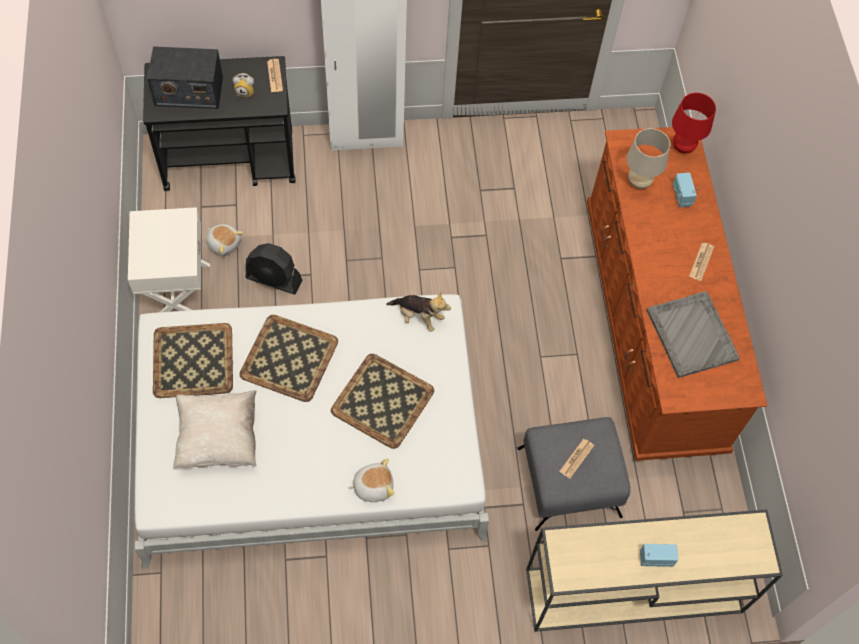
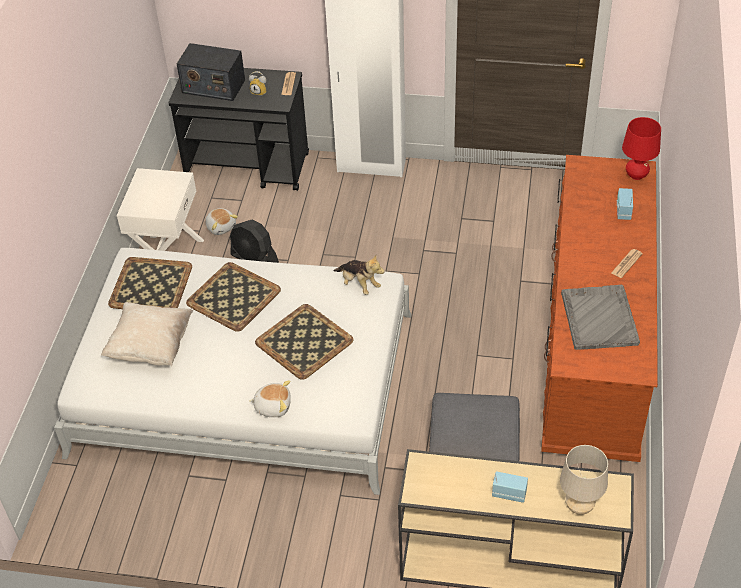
camera: 20 degrees right, 15 degrees down
(576, 458) = (472, 421): newspaper -> none
(639, 182) = (585, 196): beige table lamp -> beige table lamp (579, 507)

